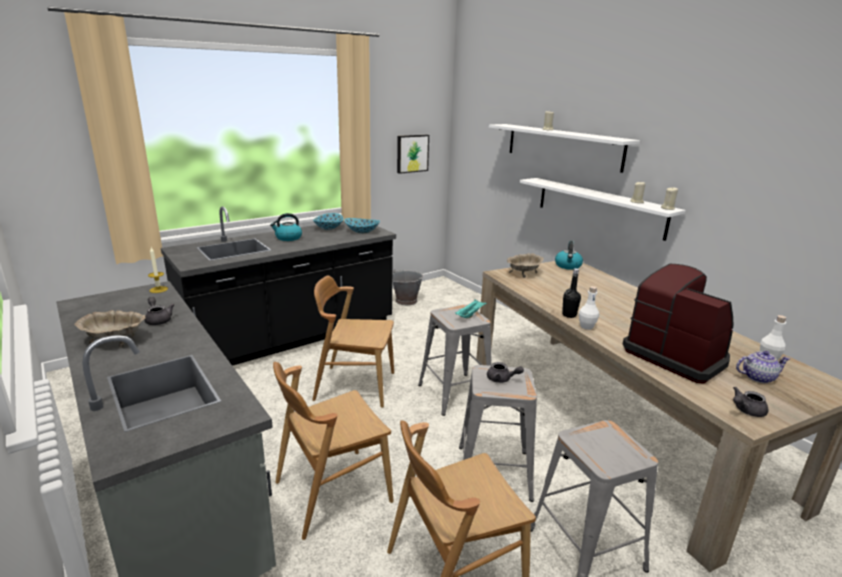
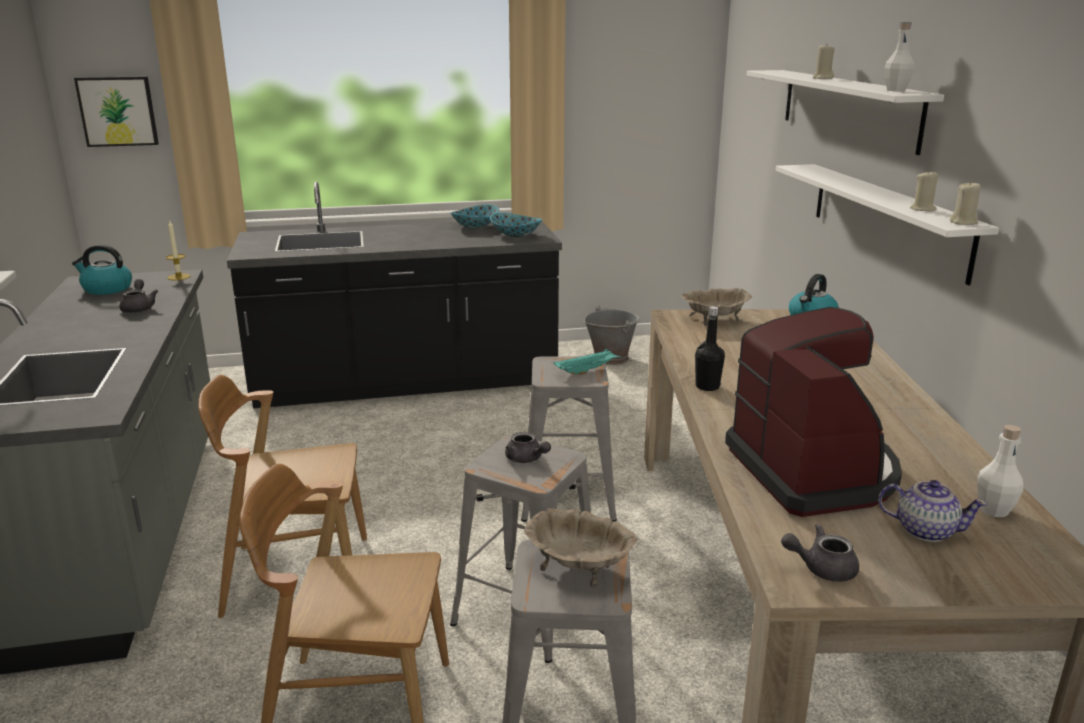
camera: 25 degrees right, 0 degrees up
(115, 340) = (73, 322): beige bowl -> beige bowl (579, 567)
(288, 238) = (404, 234): kettle -> kettle (106, 289)
(354, 386) = (434, 458): brown chair -> none
(412, 153) = (647, 120): picture -> picture (118, 111)
(586, 327) = (713, 407): white bottle -> white bottle (896, 90)

